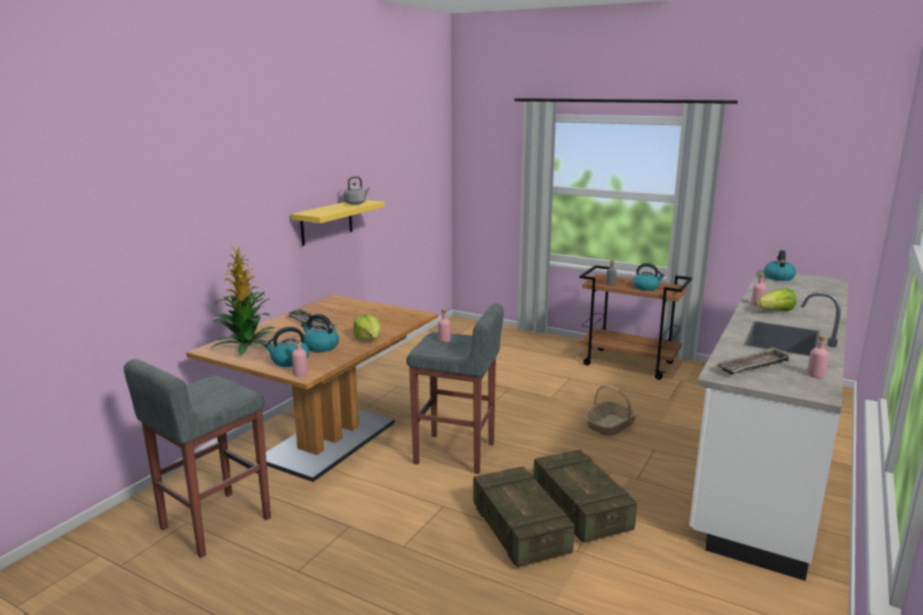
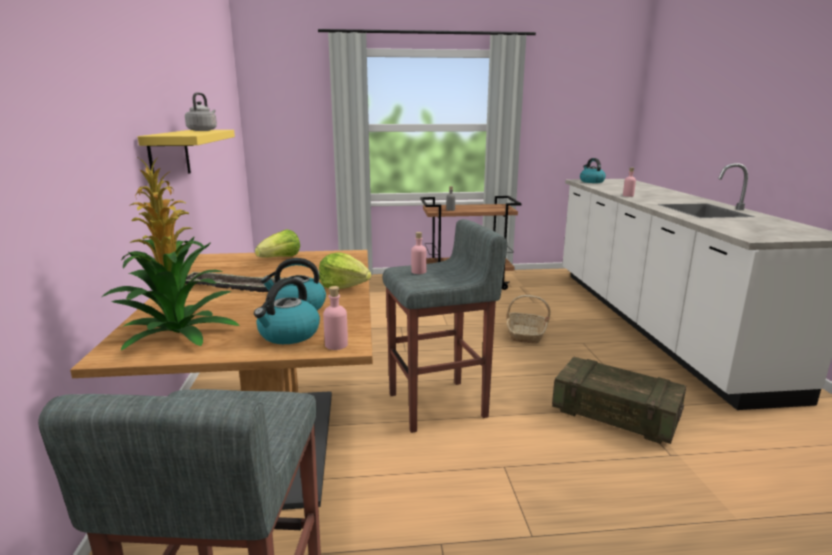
camera: 35 degrees left, 0 degrees up
(519, 531) = (603, 459): crate -> none
(646, 287) = (482, 208): kettle -> none
(753, 366) = (748, 228): tray -> none
(776, 311) = (651, 197): lettuce -> lettuce (280, 258)
(815, 375) = (791, 225): pink bottle -> none

